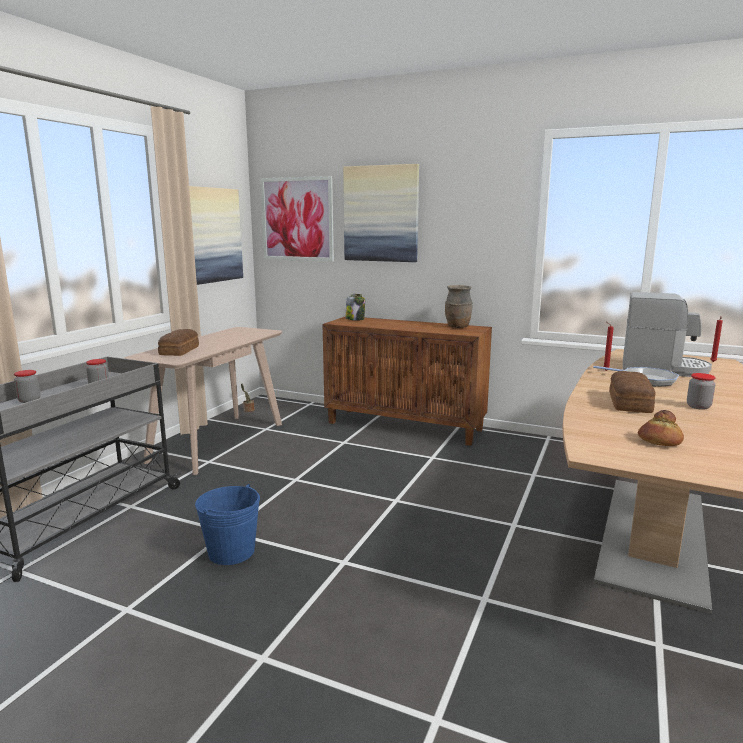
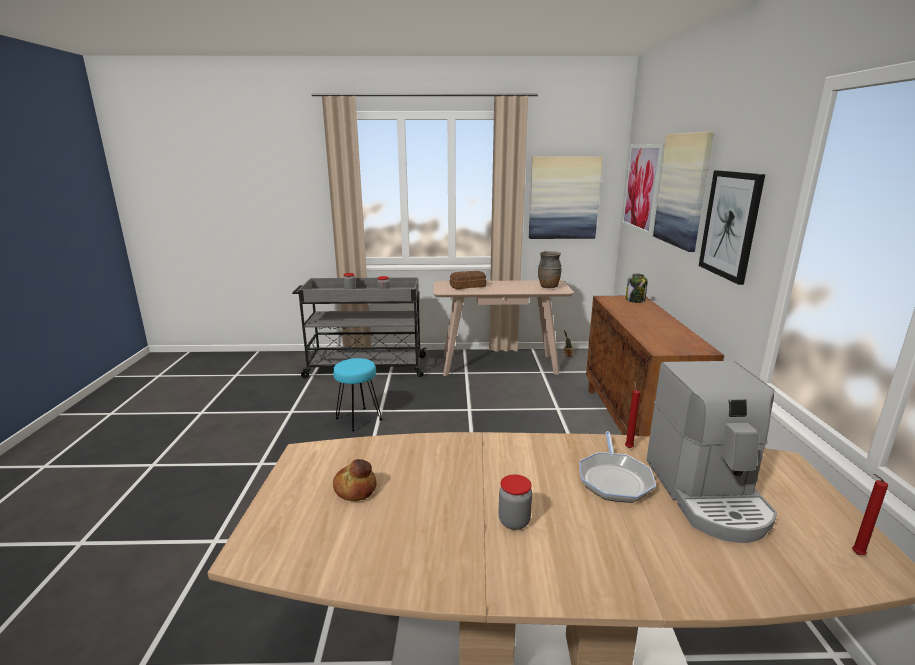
camera: 65 degrees right, 5 degrees up
(231, 552) = (358, 419): blue bucket -> turquoise stool
(458, 327) = (684, 340): brown vase -> brown vase (548, 287)
(463, 233) = (730, 225): none -> picture
(628, 403) = (485, 468): bread -> none

